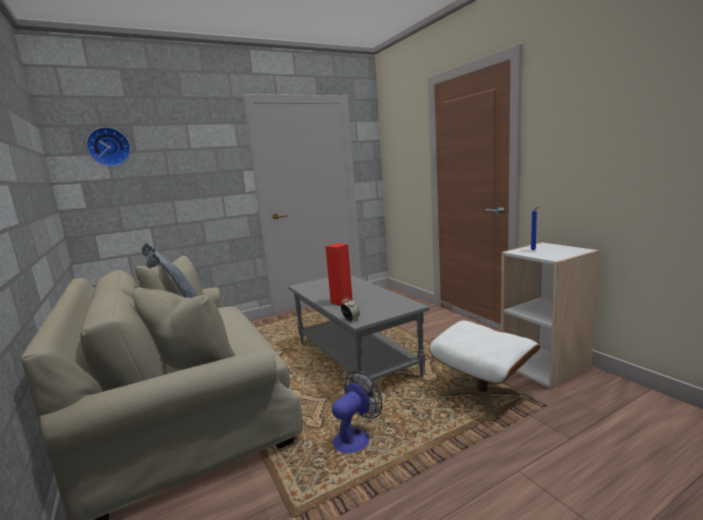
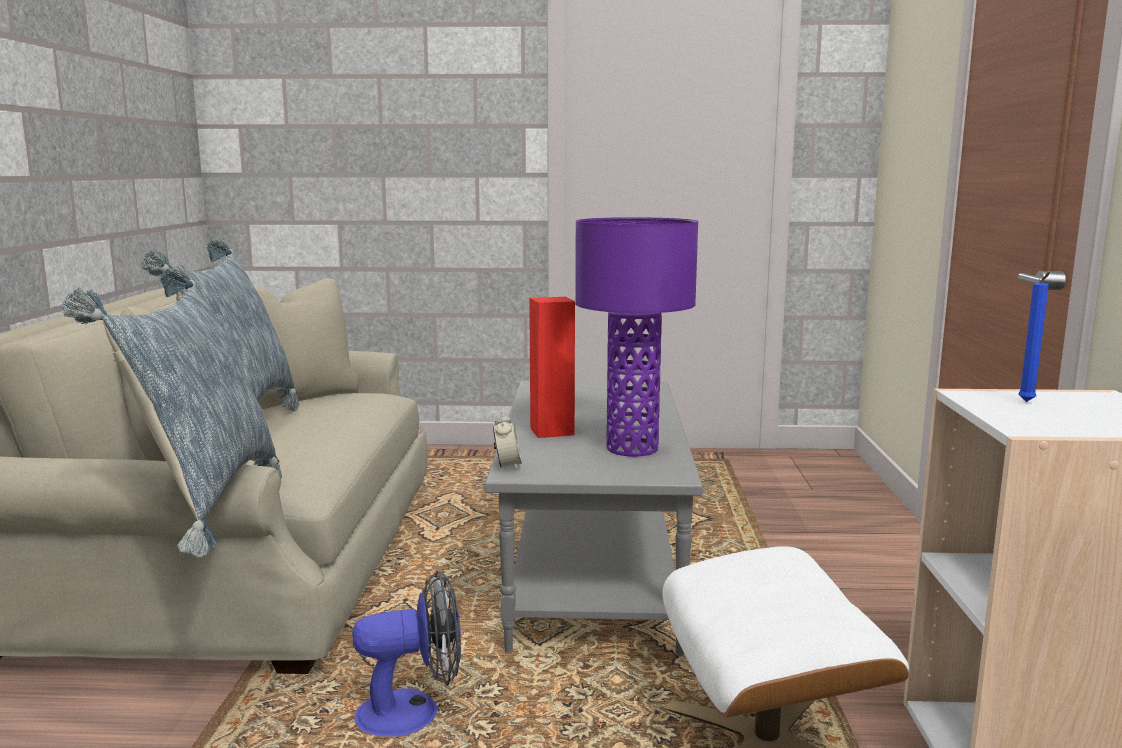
camera: 30 degrees right, 0 degrees up
(109, 147) = (287, 66): wall clock -> none
(245, 385) = (199, 520): none -> pillow
(382, 300) = (631, 448): none -> purple table lamp

